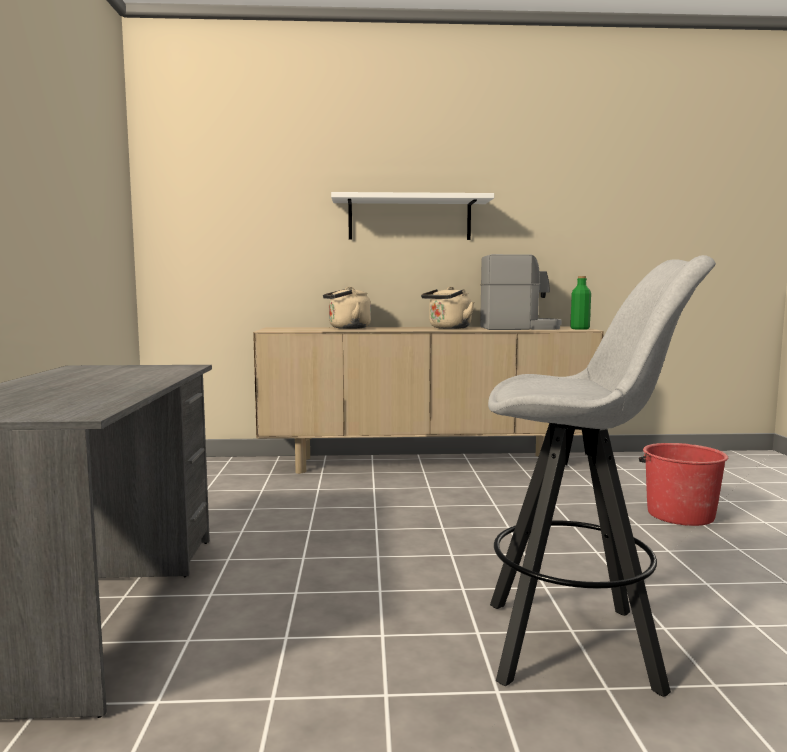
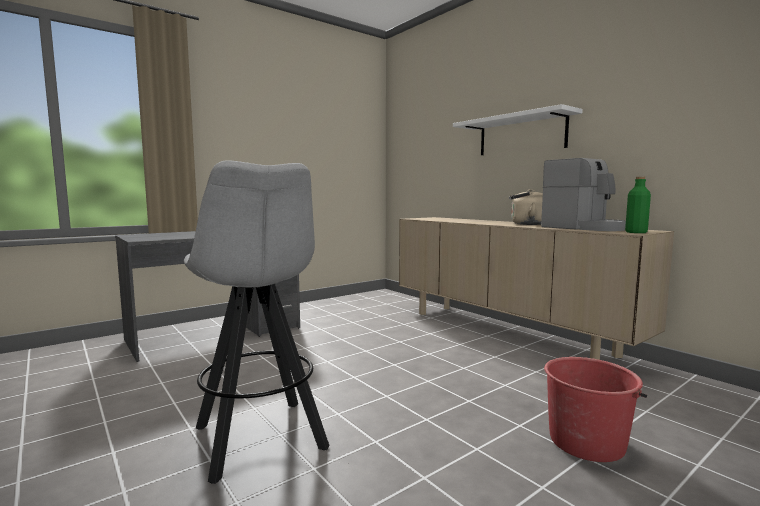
camera: 55 degrees right, 0 degrees up
(347, 328) = (465, 220): beige kettle -> none

